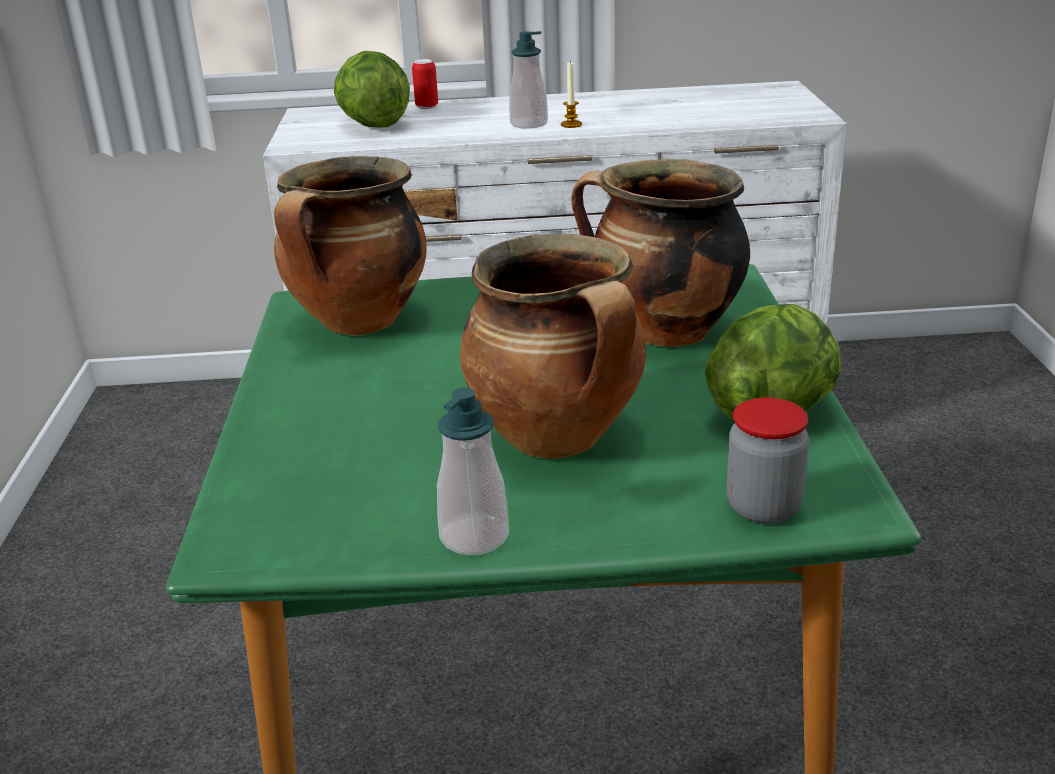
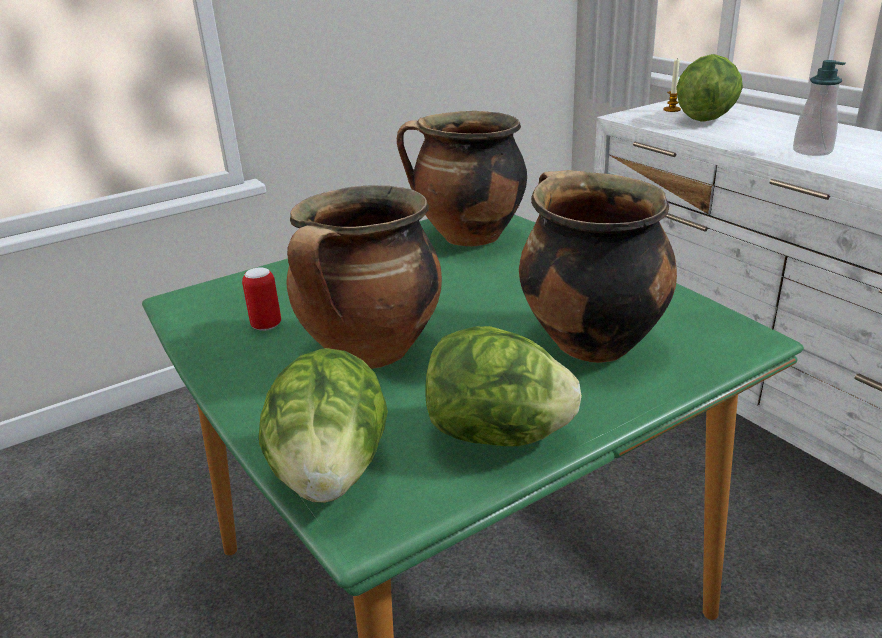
camera: 60 degrees right, 0 degrees up
(427, 107) = (777, 118): can -> can (266, 325)
(474, 537) = (226, 365): soap dispenser -> none
(571, 125) = (844, 162): candle -> candle (672, 109)
(763, 507) = (332, 473): jar -> lettuce

